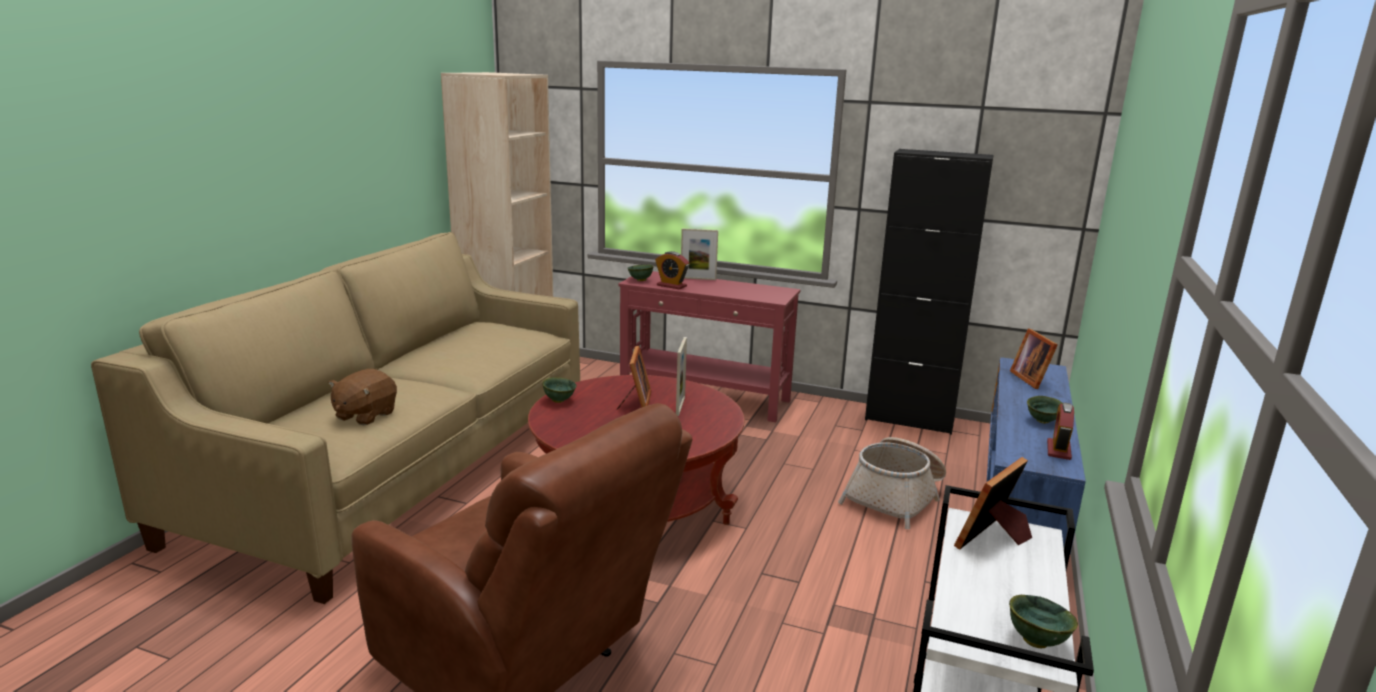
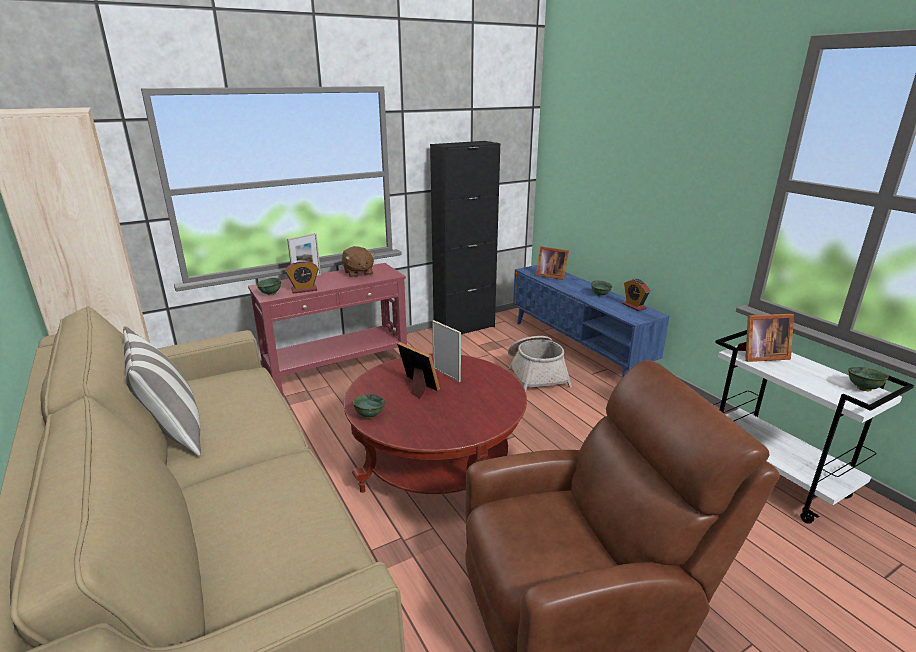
camera: 50 degrees left, 5 degrees up
(365, 415) = (290, 526): brown plush toy -> brown plush toy (358, 273)
(428, 345) = (172, 433): none -> pillow
(993, 539) = (759, 356): picture frame -> picture frame turned 90 degrees counterclockwise

